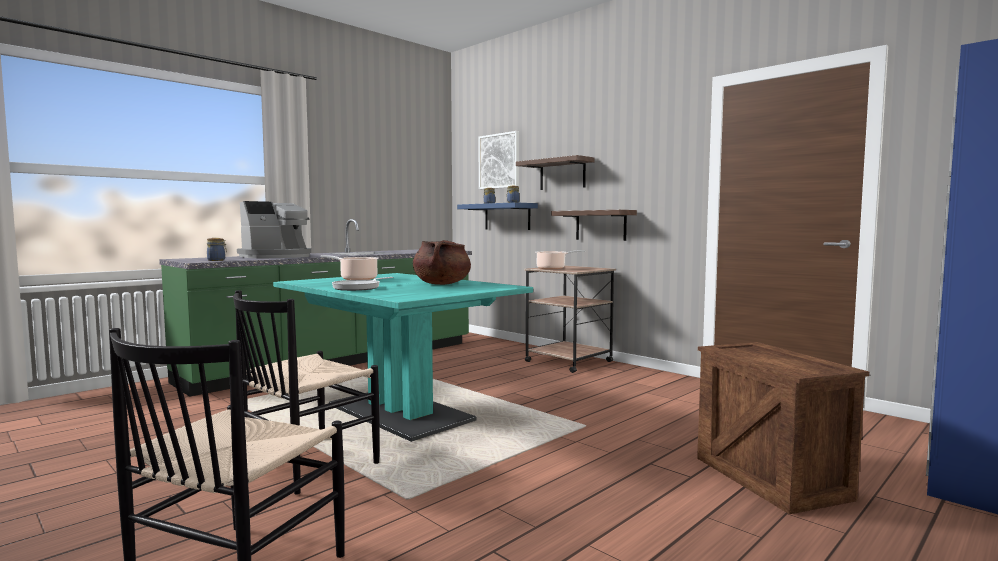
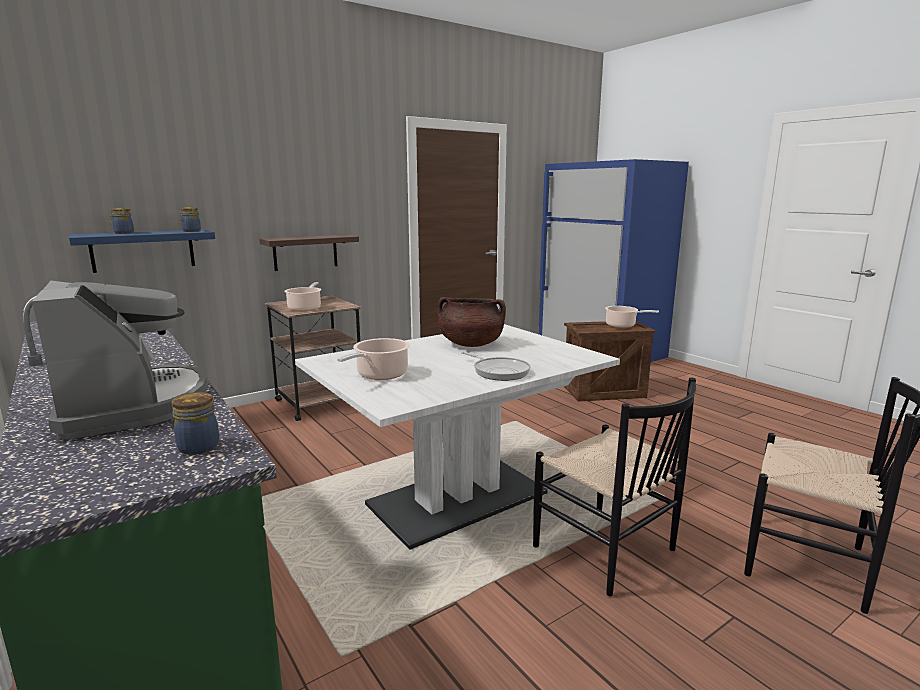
camera: 80 degrees left, 10 degrees up
(400, 413) = (457, 499): turquoise dining table -> white dining table
(499, 161) = (110, 164): picture -> none
(562, 174) = (244, 192): shelf -> none
(797, 363) = (622, 325): none -> cooking pot

